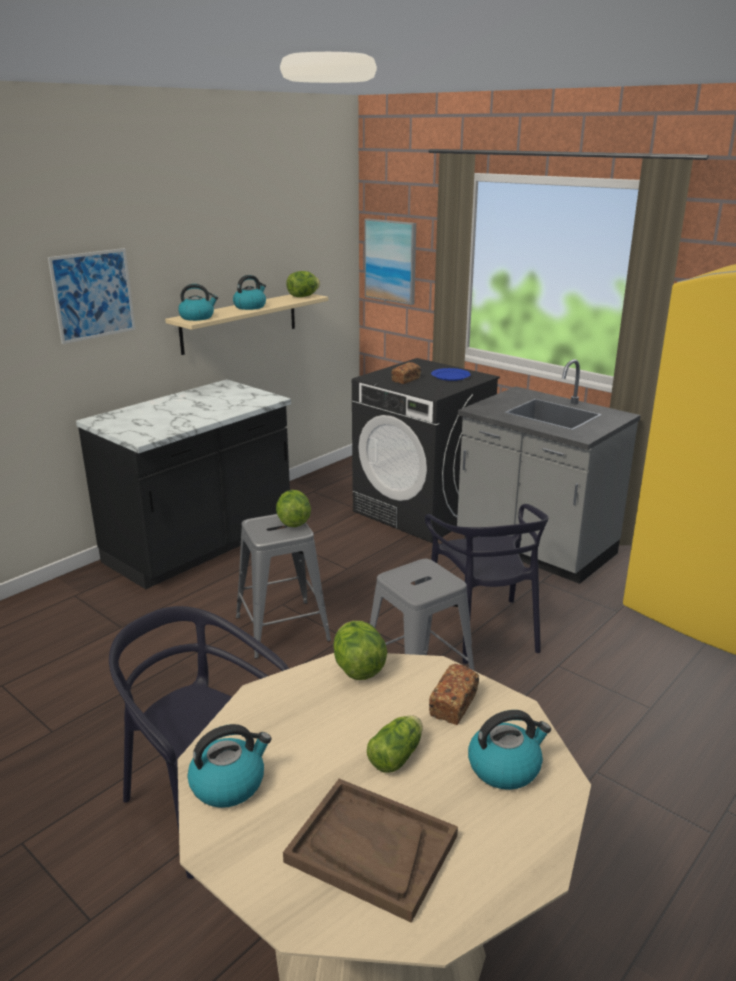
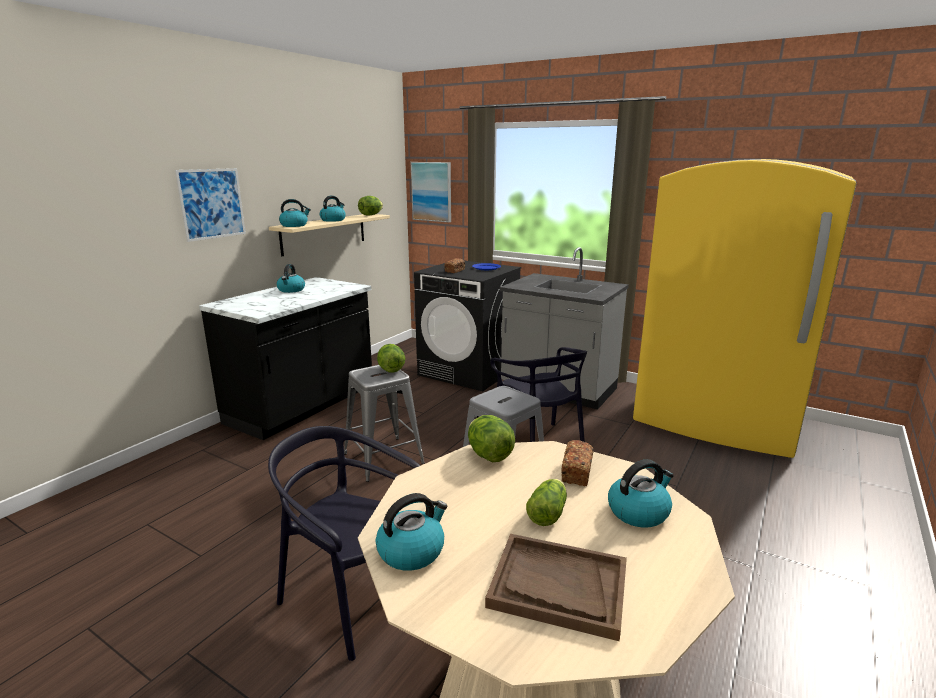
camera: 10 degrees left, 5 degrees down
(190, 401) = (291, 290): none -> kettle

